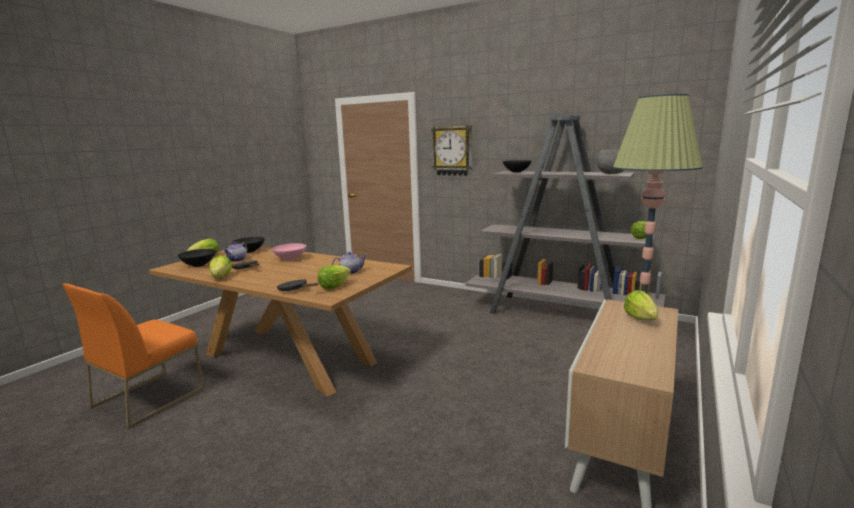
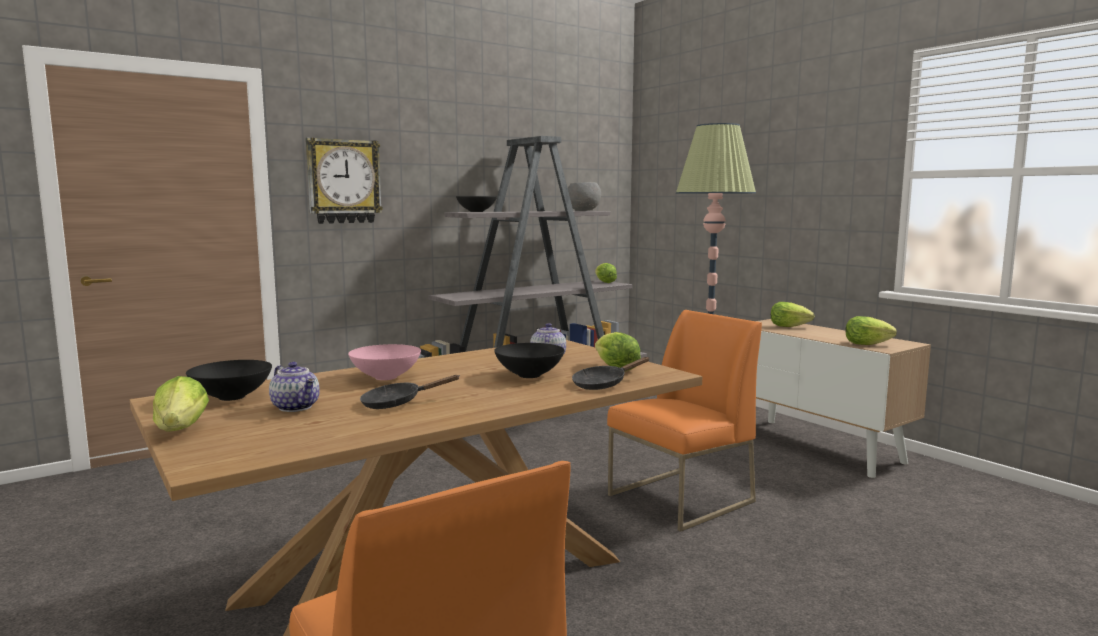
camera: 65 degrees left, 5 degrees down
(198, 265) = (263, 436): black bowl -> black bowl (529, 375)
(221, 277) = (432, 420): lettuce -> lettuce (866, 344)
(428, 399) = (680, 499): none -> orange chair

